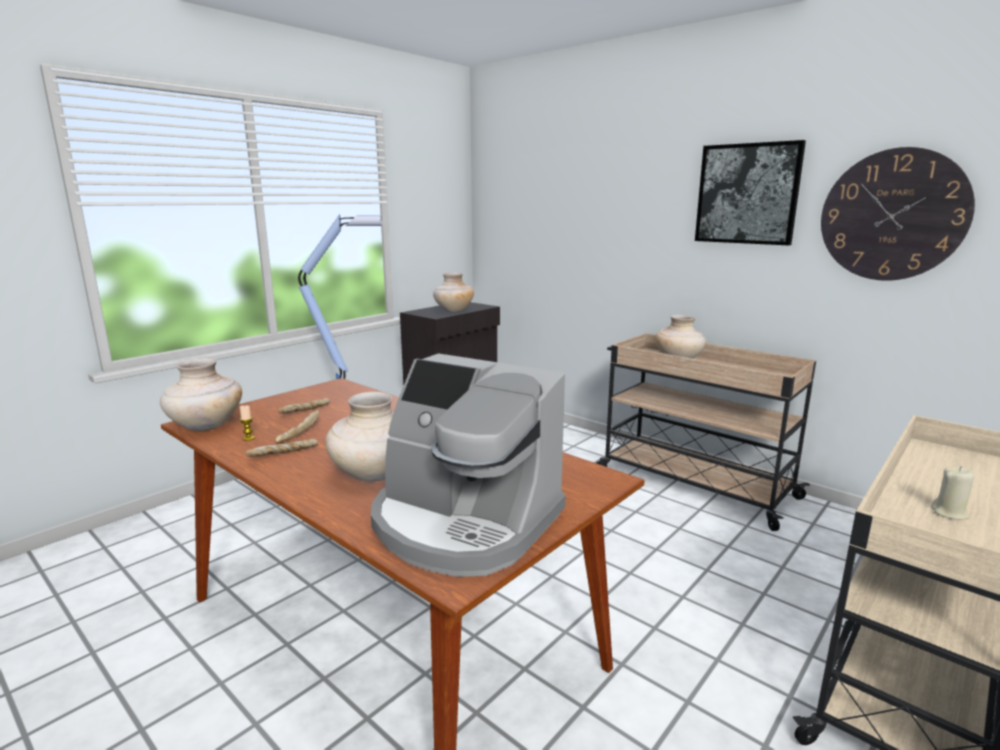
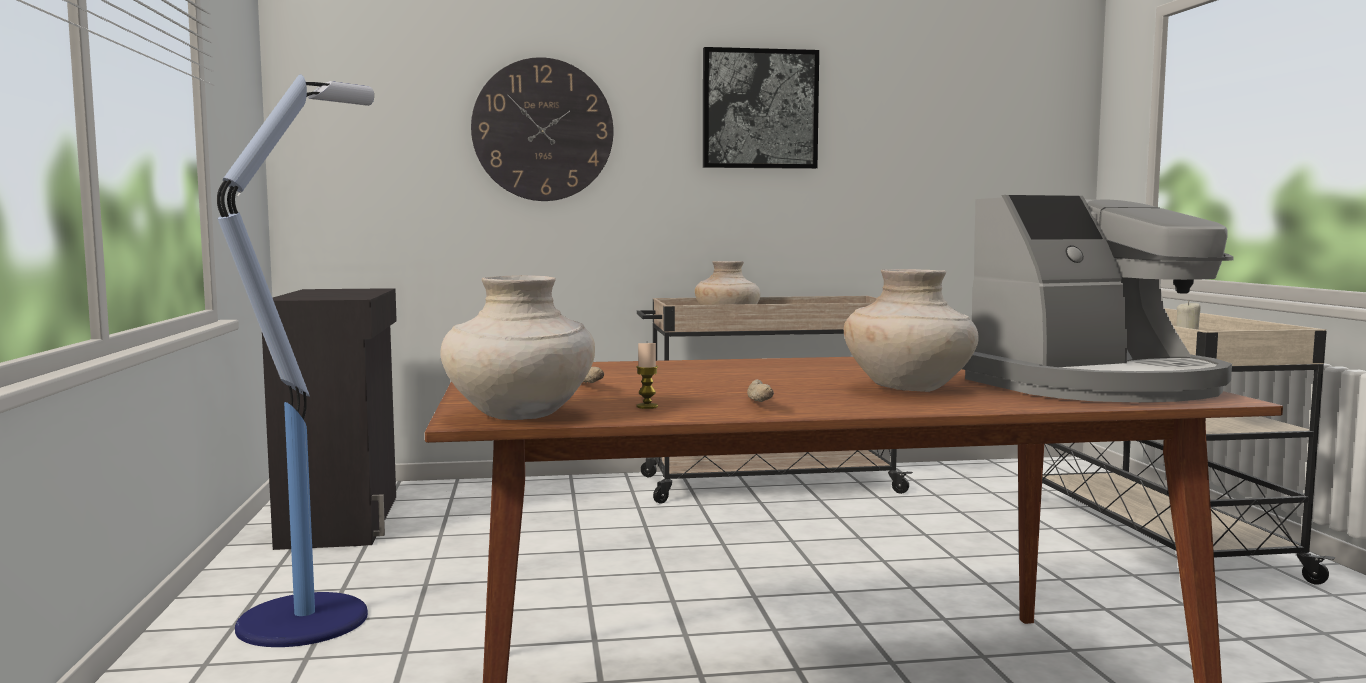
camera: 50 degrees left, 10 degrees down
(299, 432) = (680, 392): bread -> none
(453, 310) = (349, 294): beige vase -> none
(892, 215) = (907, 134): wall clock -> wall clock (542, 130)

